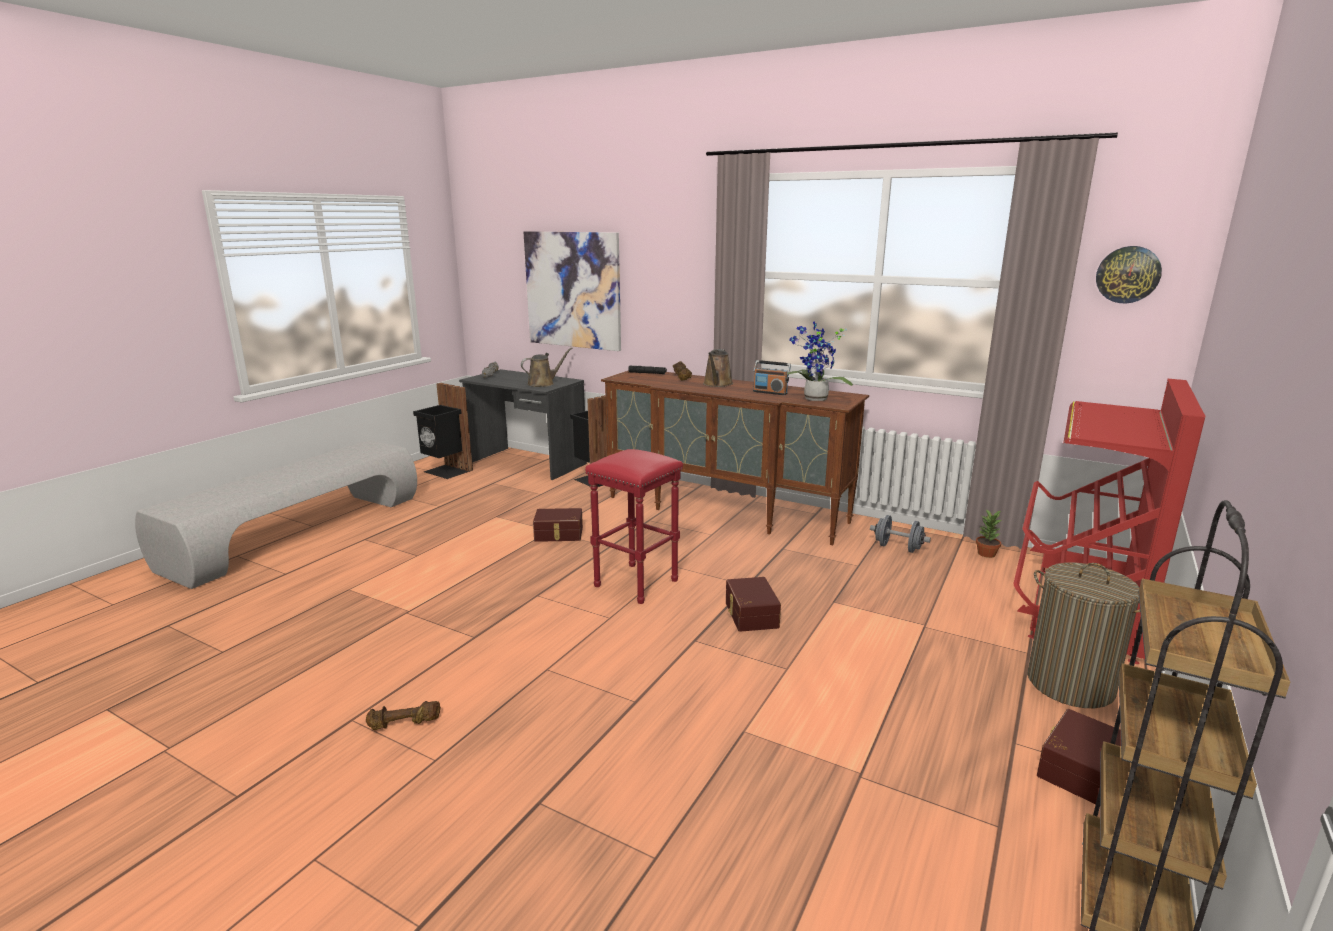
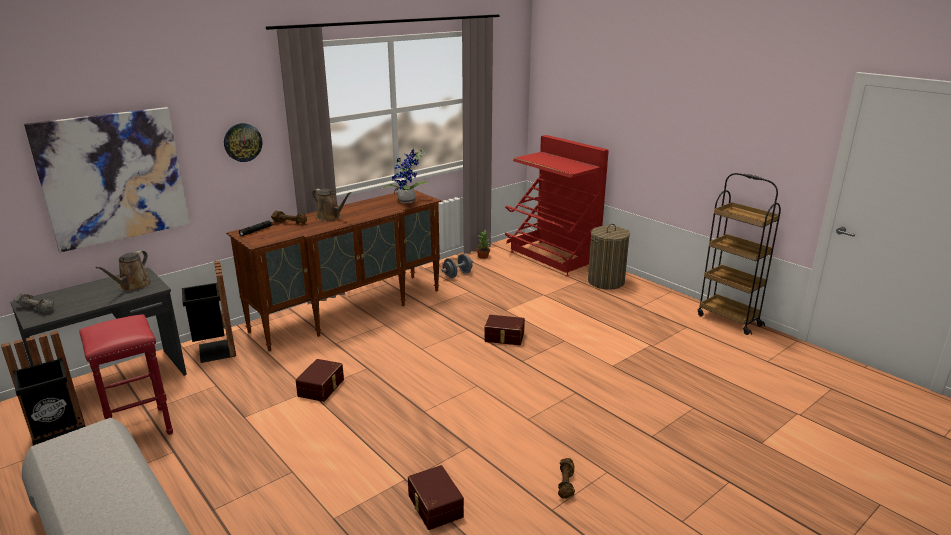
camera: 70 degrees left, 5 degrees up
(543, 383) = (133, 286): brown watering can -> brown watering can turned 150 degrees counterclockwise
(634, 583) = (435, 368): red stool -> red stool (139, 430)
(770, 392) = (375, 208): radio -> none
(1076, 768) = (658, 301): brown storage box -> brown storage box (434, 506)
(1128, 274) = (503, 86): wall clock -> wall clock (242, 142)

